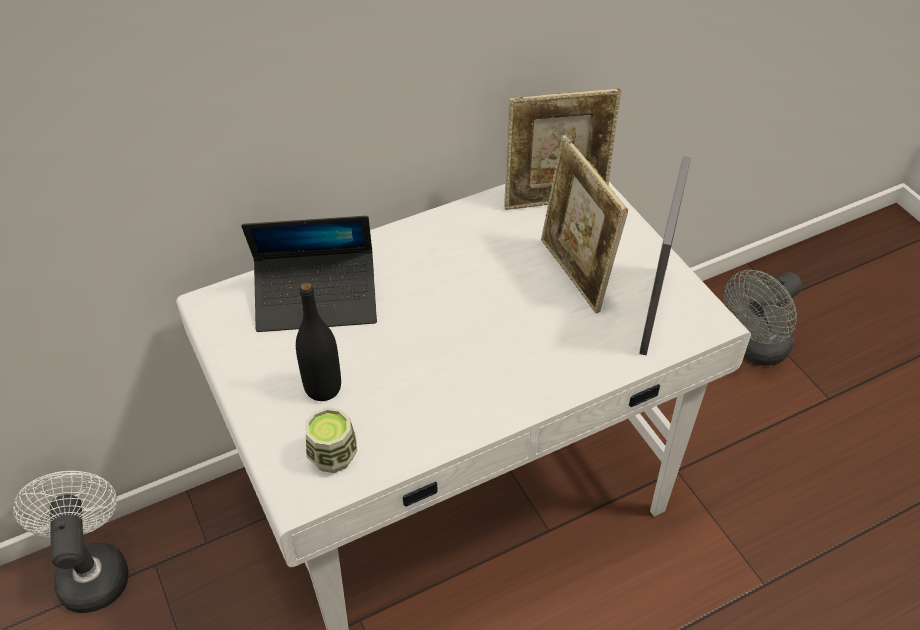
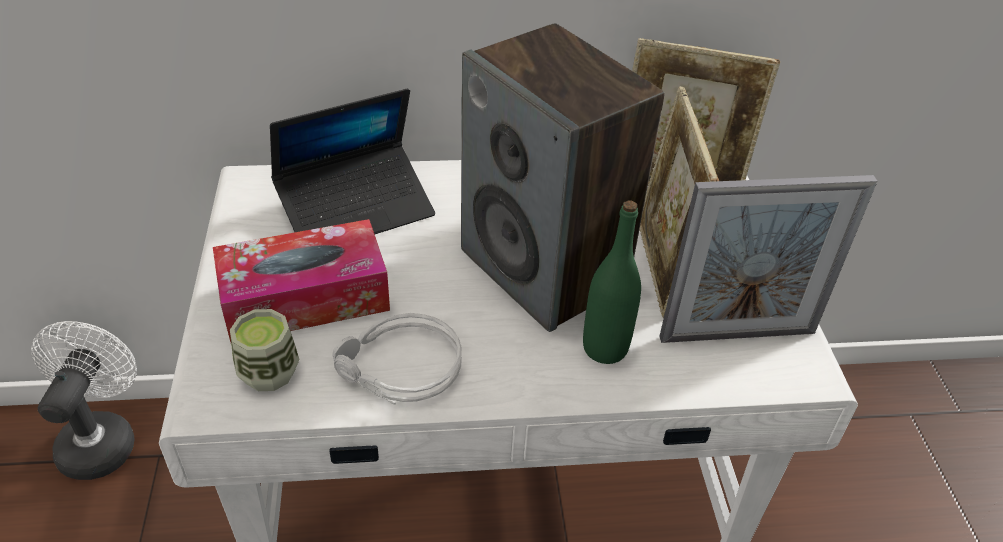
camera: 20 degrees right, 5 degrees down
(317, 300) = (356, 210): laptop -> laptop turned 45 degrees counterclockwise
(323, 388) = (305, 298): black bottle -> tissue box
(428, 419) = (398, 369): none -> grey headphones
(492, 303) = (545, 269): none -> speaker
(567, 351) = (605, 348): none -> green bottle
(653, 309) = (737, 335): picture frame -> picture frame turned 135 degrees counterclockwise
(754, 349) = (903, 457): grey fan -> none

